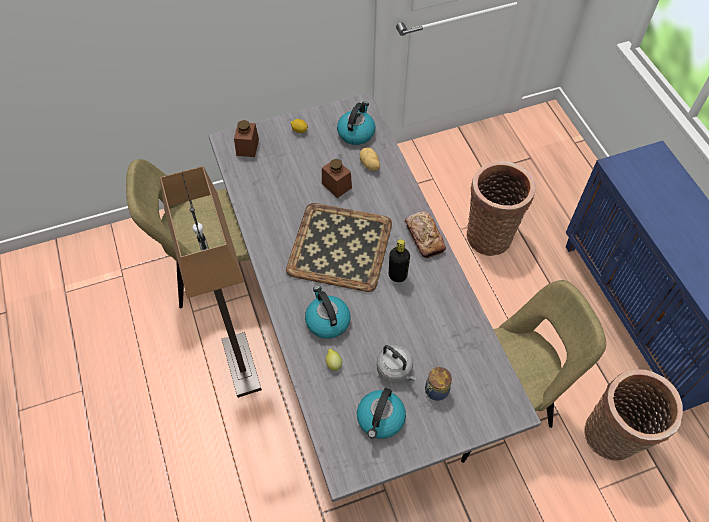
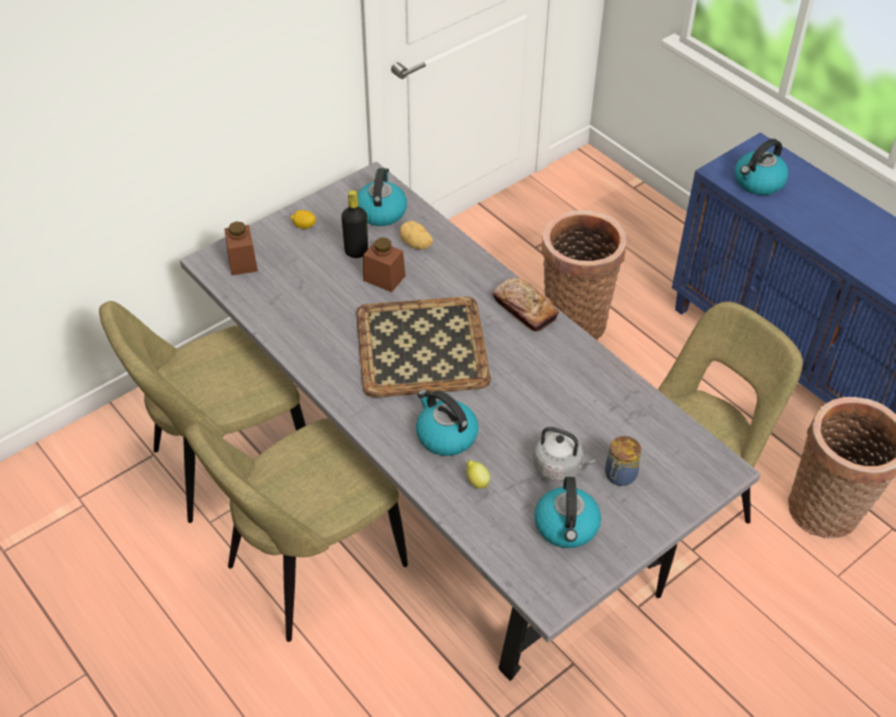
camera: 20 degrees left, 10 degrees down
(241, 365) = (309, 570): floor lamp -> beige chair
(397, 275) = (511, 360): black bottle -> black bottle (356, 252)
(642, 183) = (758, 182): none -> kettle

